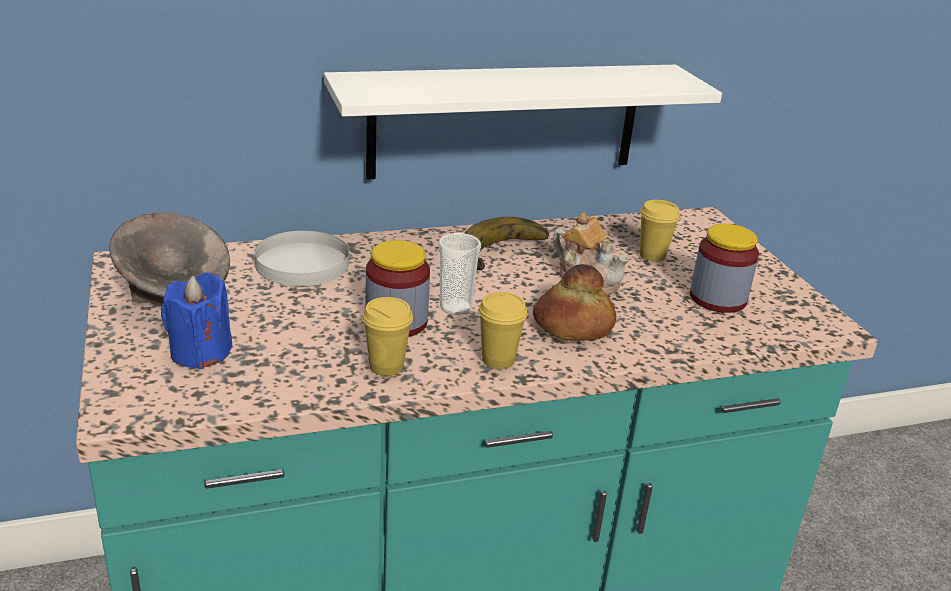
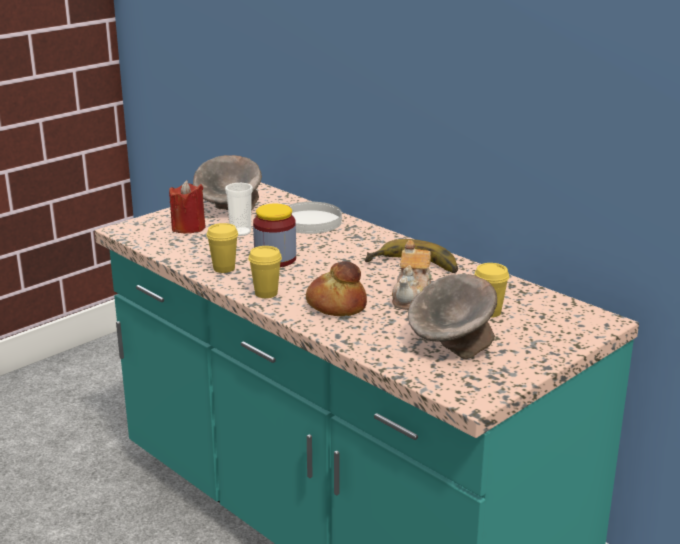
camera: 65 degrees right, 5 degrees down
(200, 352) = (188, 228): blue candle -> red candle
(455, 307) = (314, 269): cup -> cup (240, 232)
(505, 120) = (472, 173): white shelf -> none
(717, 298) = (451, 346): jar -> grey bowl

